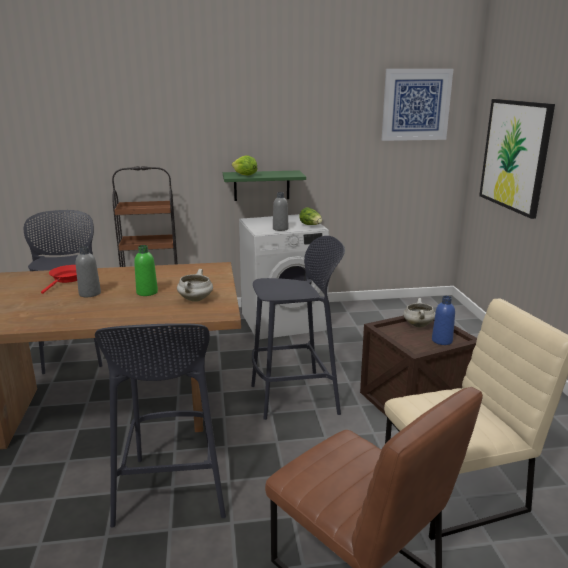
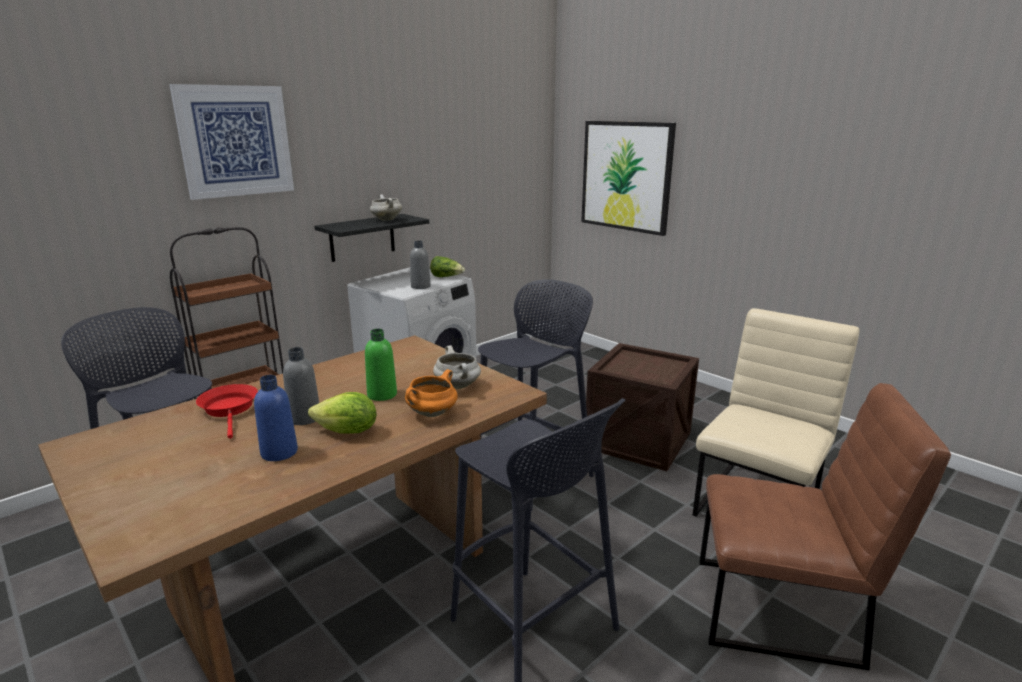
camera: 35 degrees left, 0 degrees up
(152, 311) = (432, 414): none -> orange cooking pot
(245, 175) = (355, 226): lettuce -> lettuce (347, 432)
(261, 185) = (362, 237): green shelf -> black shelf
(416, 105) = (507, 129): picture -> picture (235, 141)
(417, 325) = (628, 359): white cooking pot -> white cooking pot (386, 220)
(442, 341) = (666, 367): blue bottle -> blue bottle (279, 452)

